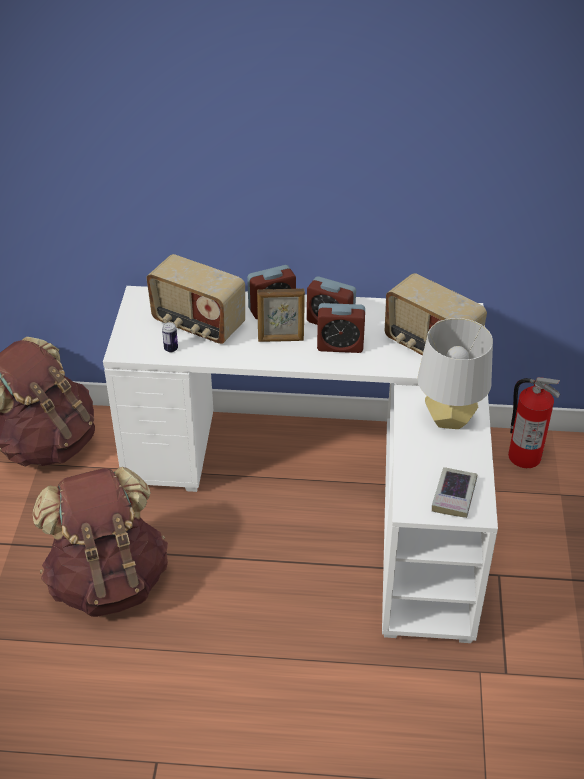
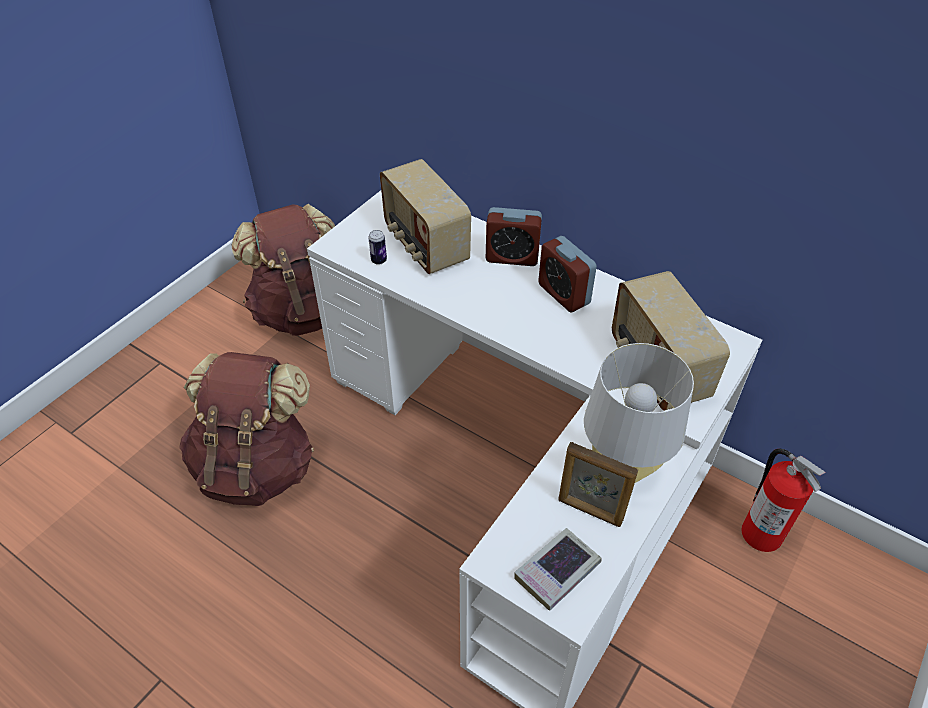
camera: 30 degrees right, 5 degrees up
(281, 340) = (495, 293): picture frame -> picture frame (590, 511)
(340, 345) = (554, 325): alarm clock -> none

